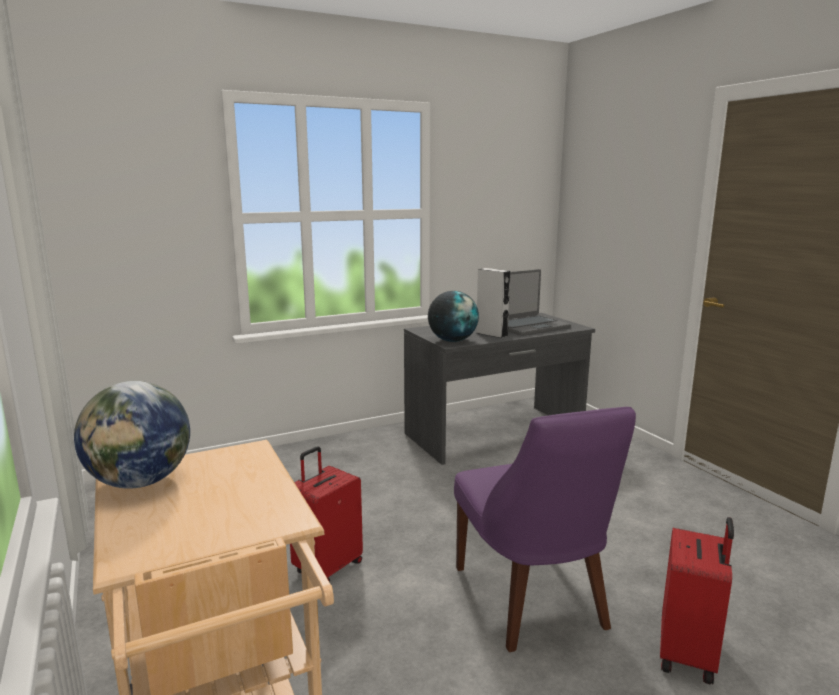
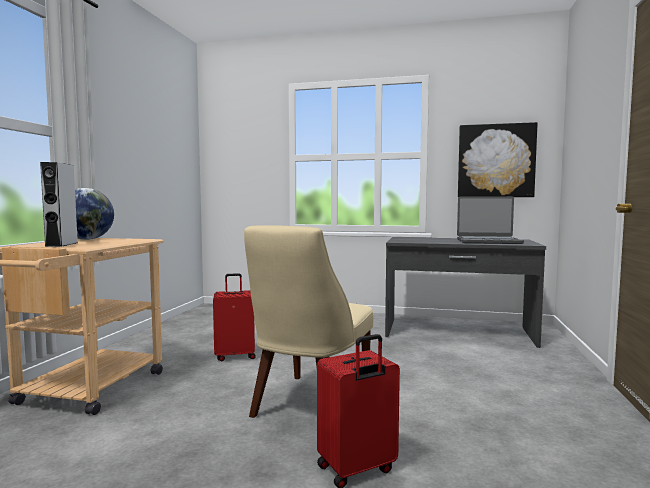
camera: 40 degrees right, 10 degrees down
(452, 341) = (404, 241): globe -> none
(491, 334) = (443, 241): grey speaker -> grey speaker (62, 244)
(501, 220) = (496, 161): none -> picture
(532, 601) = (308, 405): purple chair -> beige chair

